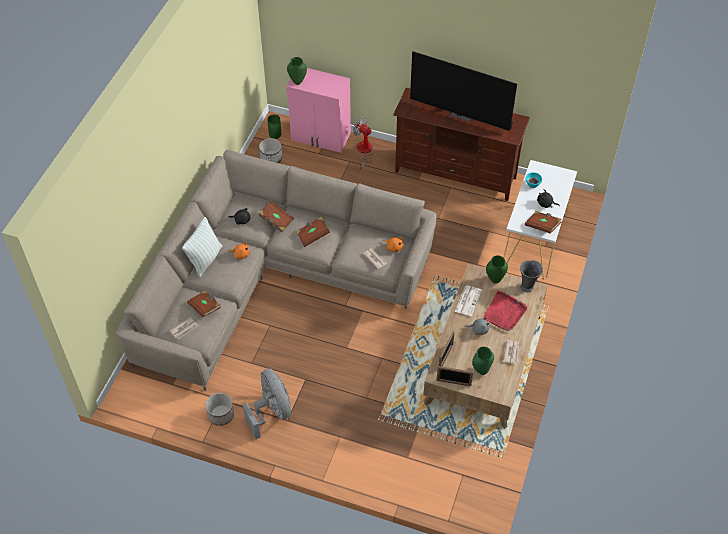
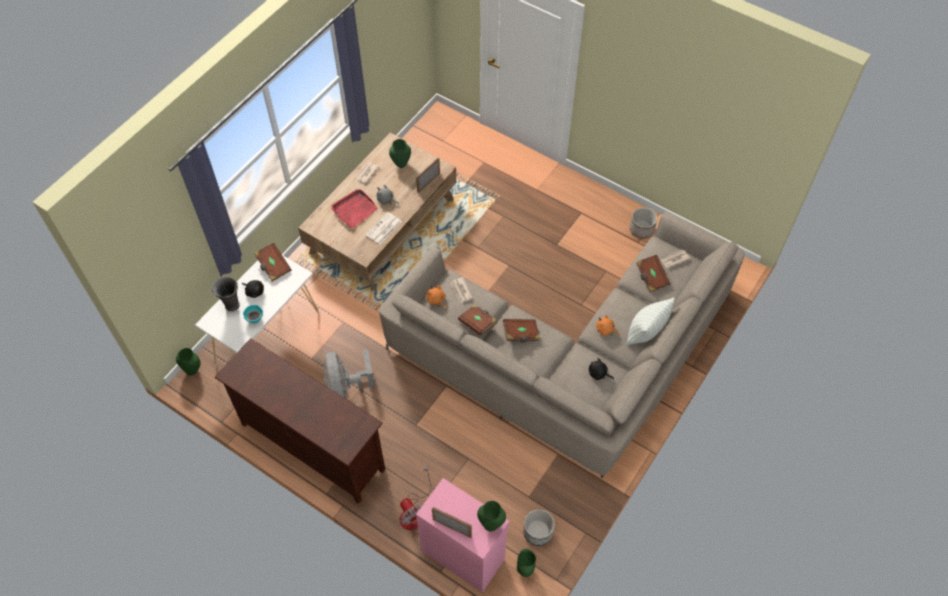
camera: 165 degrees left, 5 degrees up
(272, 412) = (594, 222): grey fan -> grey fan (346, 389)
(276, 221) = (558, 363): brown book -> brown book (478, 323)
(453, 383) = (430, 160): picture frame -> picture frame (452, 527)
(462, 114) = (295, 401): television -> none
(495, 280) = (347, 243): green vase -> green vase (193, 370)
(527, 287) = (318, 229): grey vase -> grey vase (231, 305)

